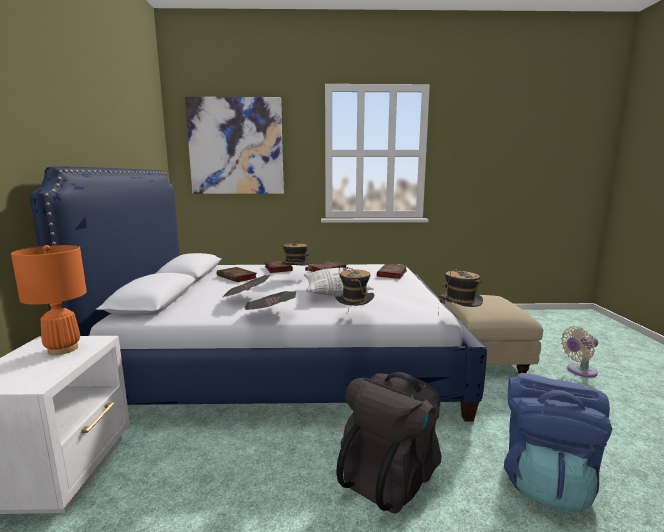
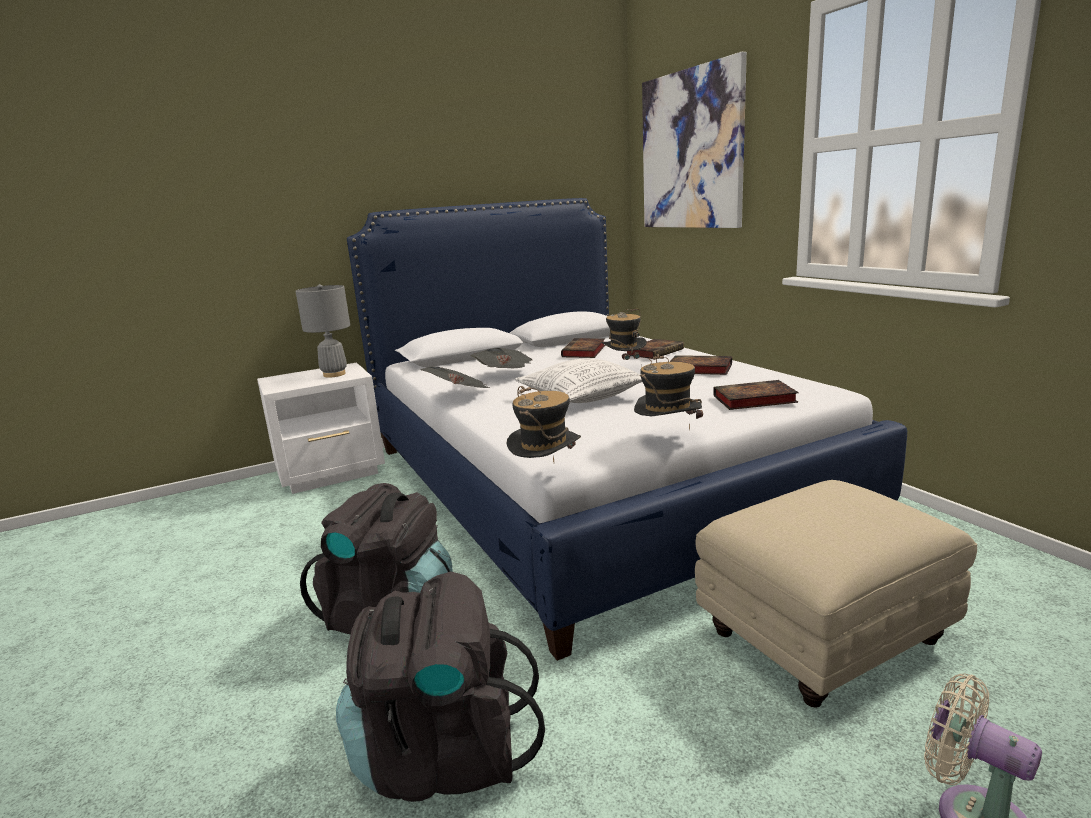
camera: 65 degrees right, 5 degrees up
(63, 349) = (334, 374): orange table lamp -> grey table lamp
(354, 318) = (485, 426): hat -> hat (668, 439)
(546, 479) = (443, 754): blue backpack -> black backpack

